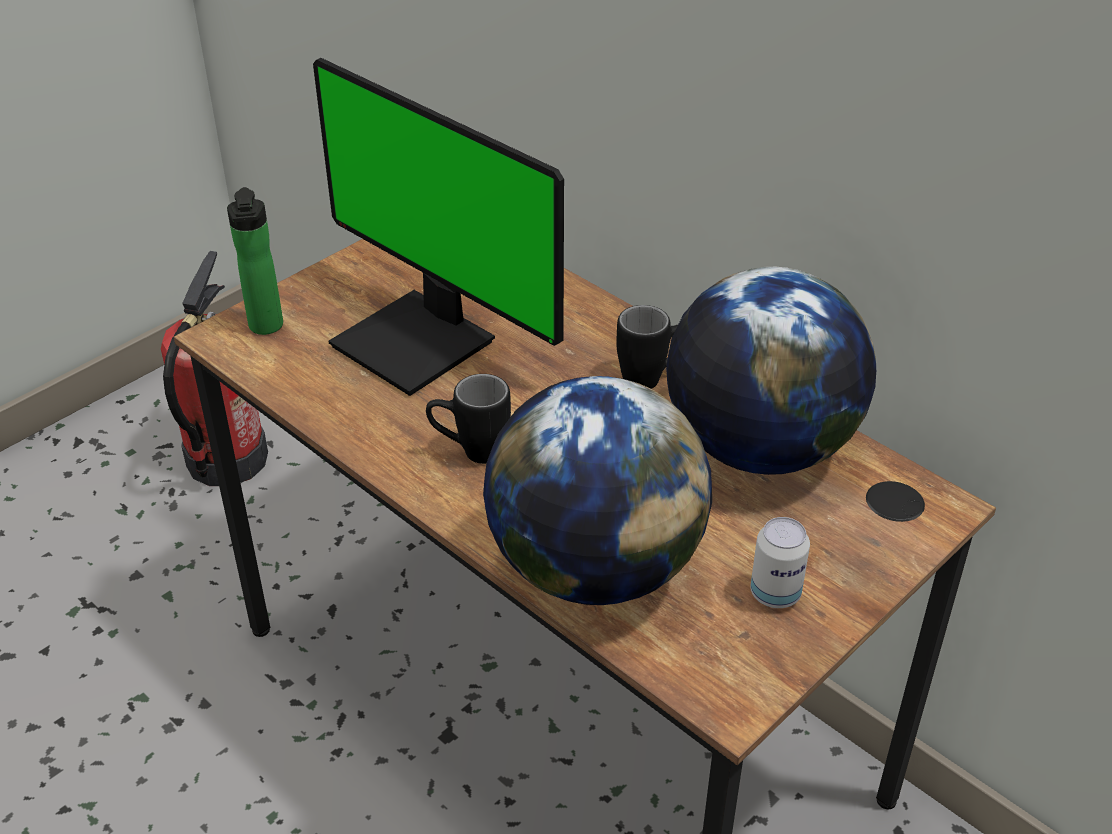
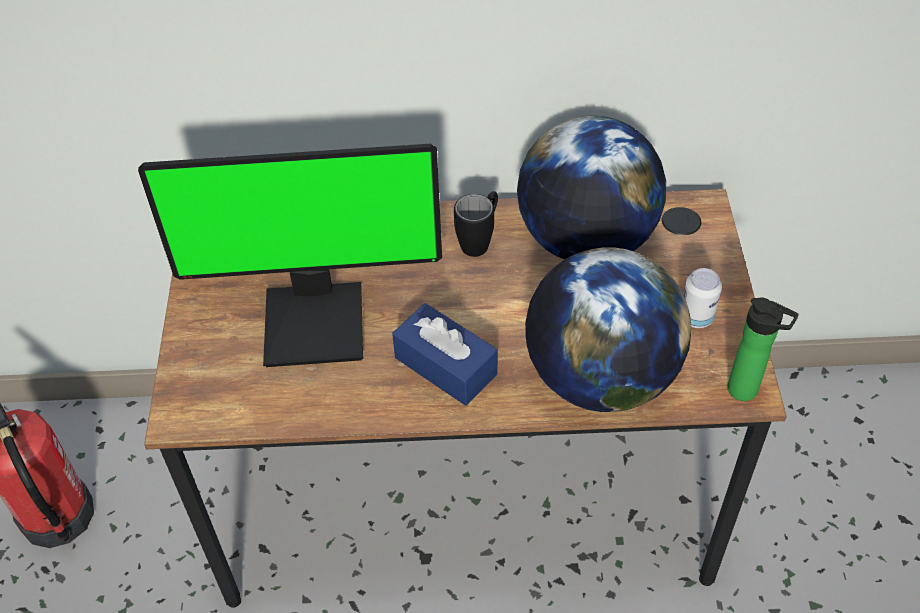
camera: 45 degrees left, 10 degrees up
(266, 328) = (202, 388): bottle -> bottle (747, 391)
(470, 451) = (445, 366): black mug -> blue tissue box

